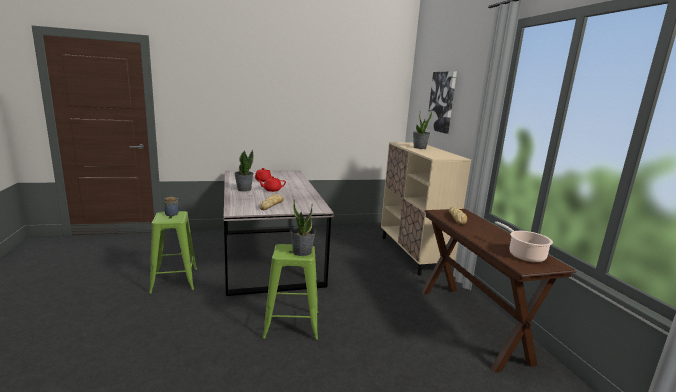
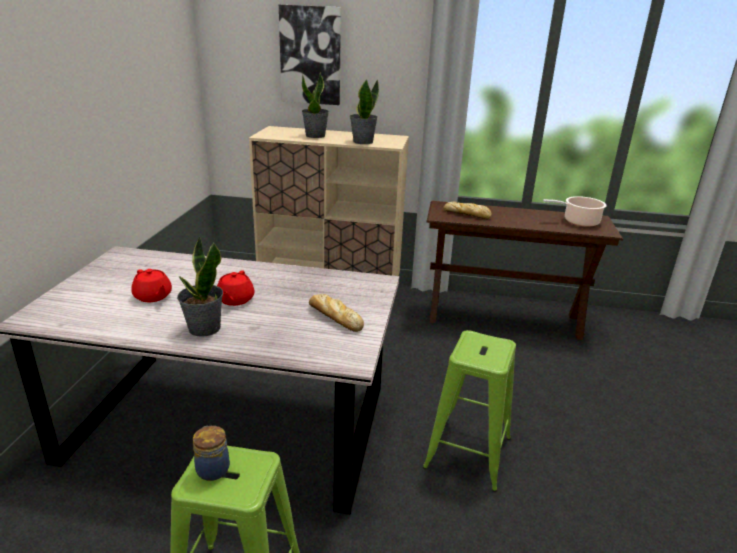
camera: 65 degrees left, 10 degrees up
(302, 252) = (489, 344): potted plant -> potted plant (362, 142)

